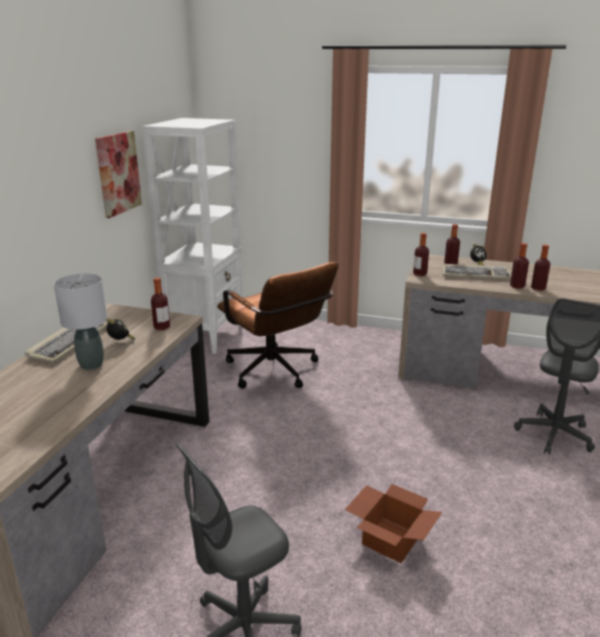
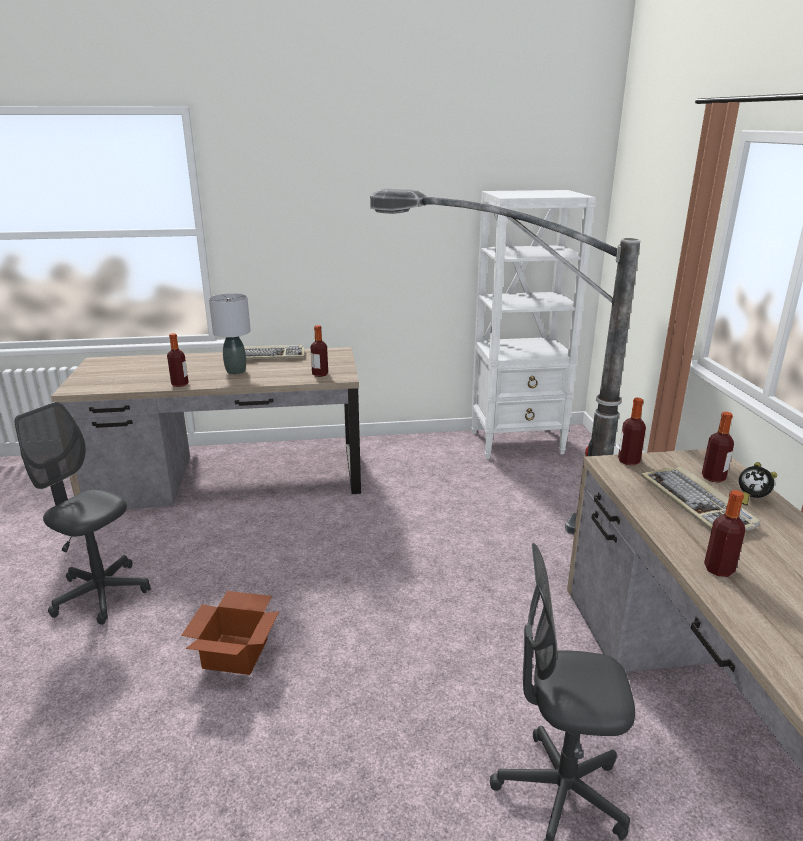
camera: 65 degrees right, 0 degrees up
(118, 173) = (432, 234): picture -> none
(121, 342) = (281, 369): alarm clock -> none
(276, 373) = (485, 502): brown office chair -> floor lamp
(517, 286) = (697, 547): bottle -> bottle (180, 384)

